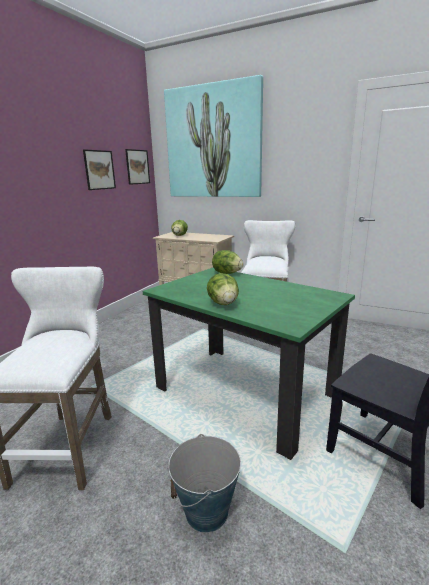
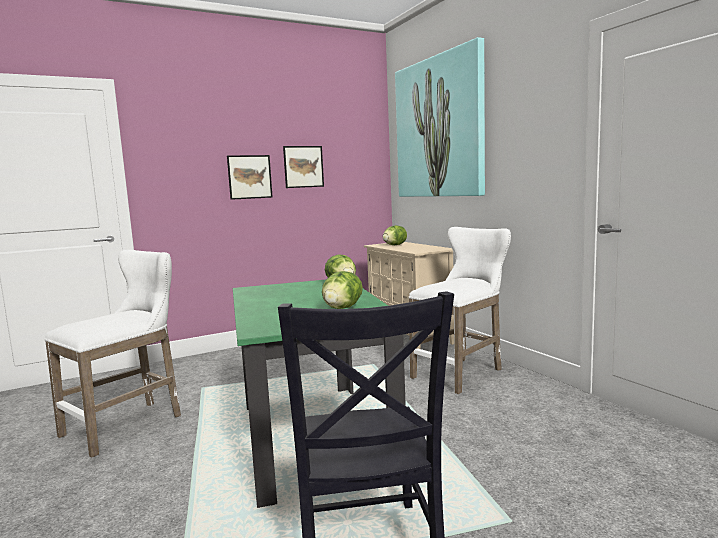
camera: 35 degrees right, 10 degrees down
(137, 167) = (361, 162): picture -> picture (249, 177)
(206, 512) = (135, 511): bucket -> none
(223, 304) = (259, 306): lettuce -> lettuce (342, 308)

